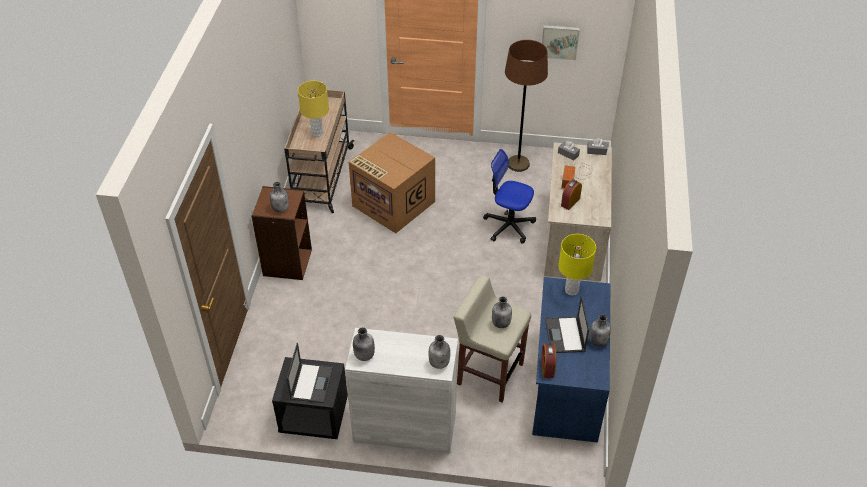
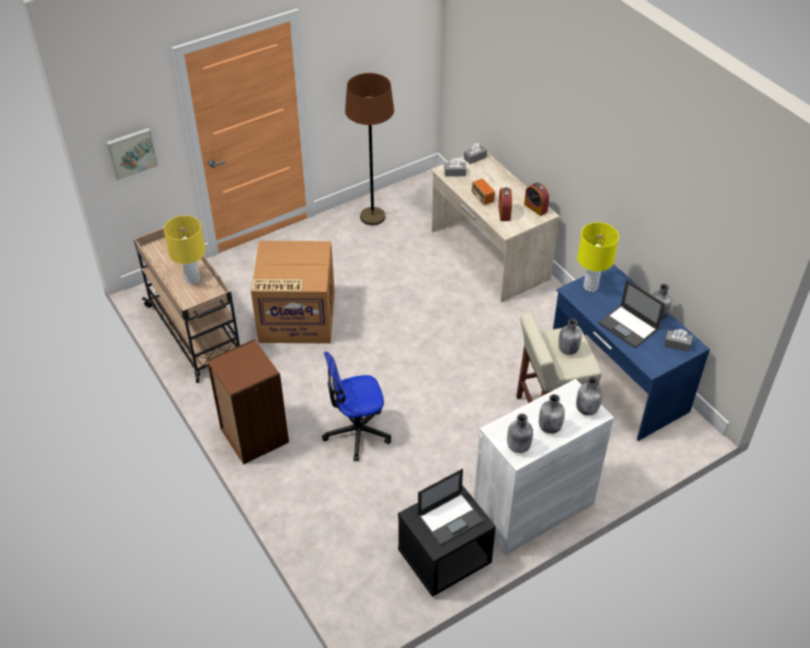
camera: 40 degrees left, 0 degrees up
(281, 208) = (253, 370): grey bottle -> grey bottle (549, 427)
(311, 382) = (451, 518): laptop -> laptop turned 90 degrees clockwise
(508, 225) = (424, 276): office chair -> office chair (357, 432)
(547, 367) = (646, 361): alarm clock -> alarm clock (535, 208)
(559, 41) = (379, 65): picture -> picture (131, 152)
(587, 371) = (677, 344): none -> grey tissue box

